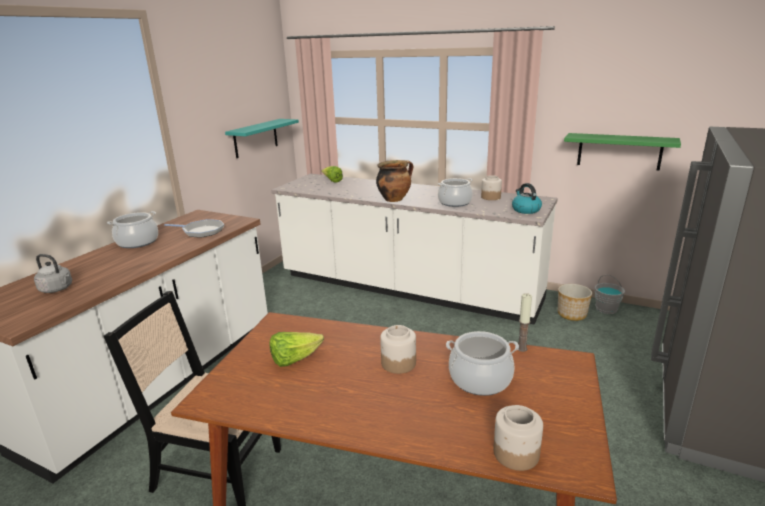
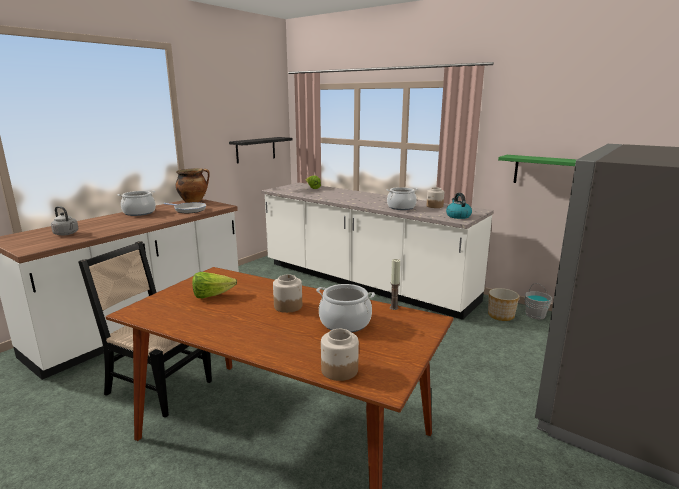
camera: 10 degrees right, 5 degrees down
(256, 138) = (255, 150): turquoise shelf -> black shelf
(394, 199) = (353, 202): cooking pot -> cooking pot (194, 201)

